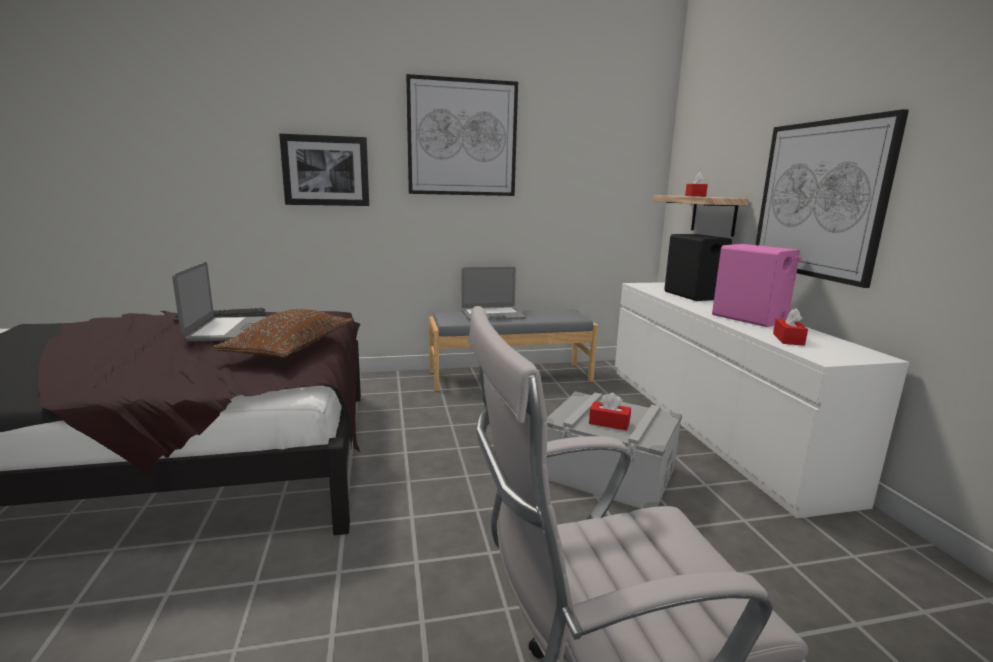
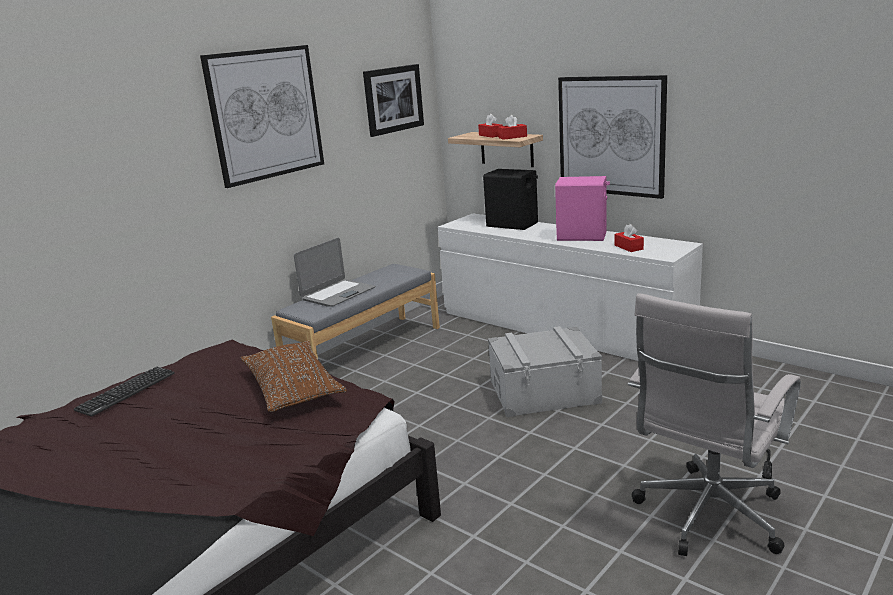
camera: 35 degrees left, 5 degrees up
(229, 330) = (184, 399): laptop -> none
(326, 171) = (134, 184): picture -> picture (393, 99)
(609, 423) = (546, 351): red tissue box -> red tissue box (512, 137)

